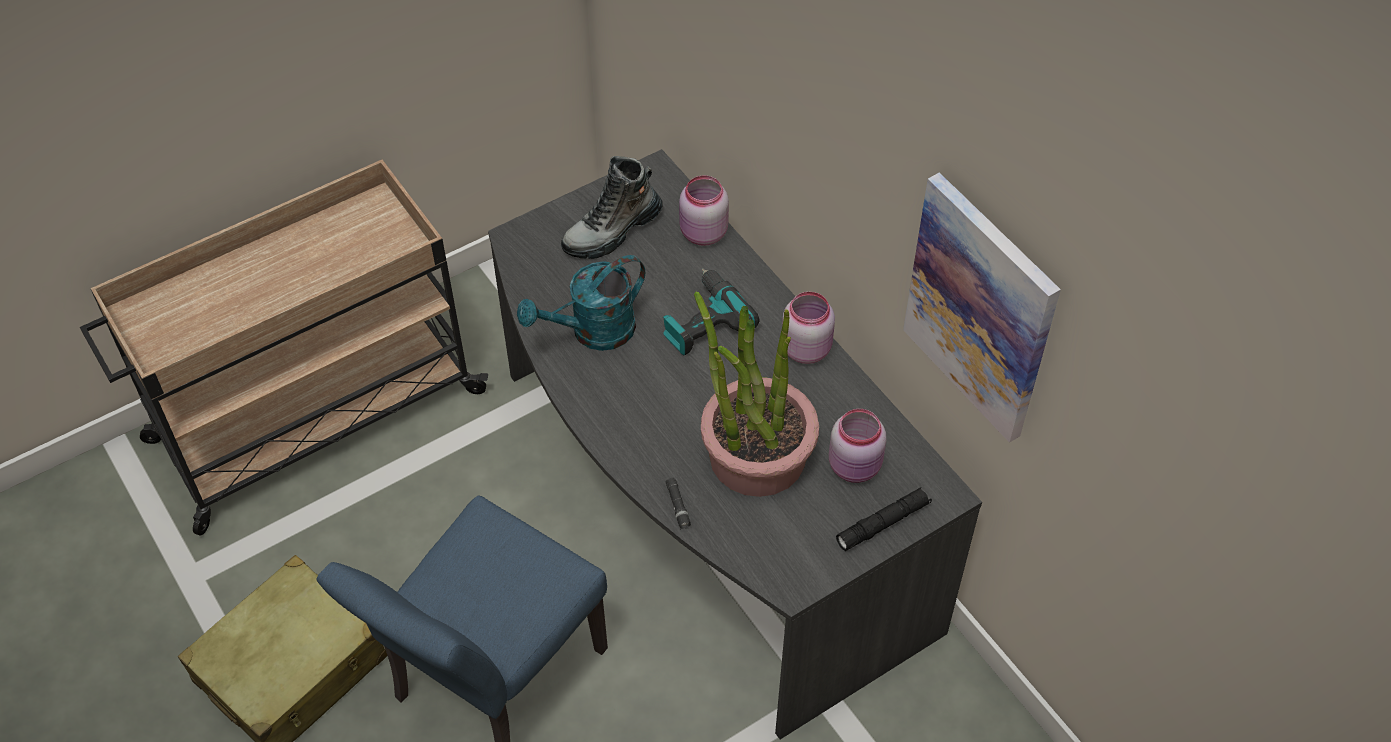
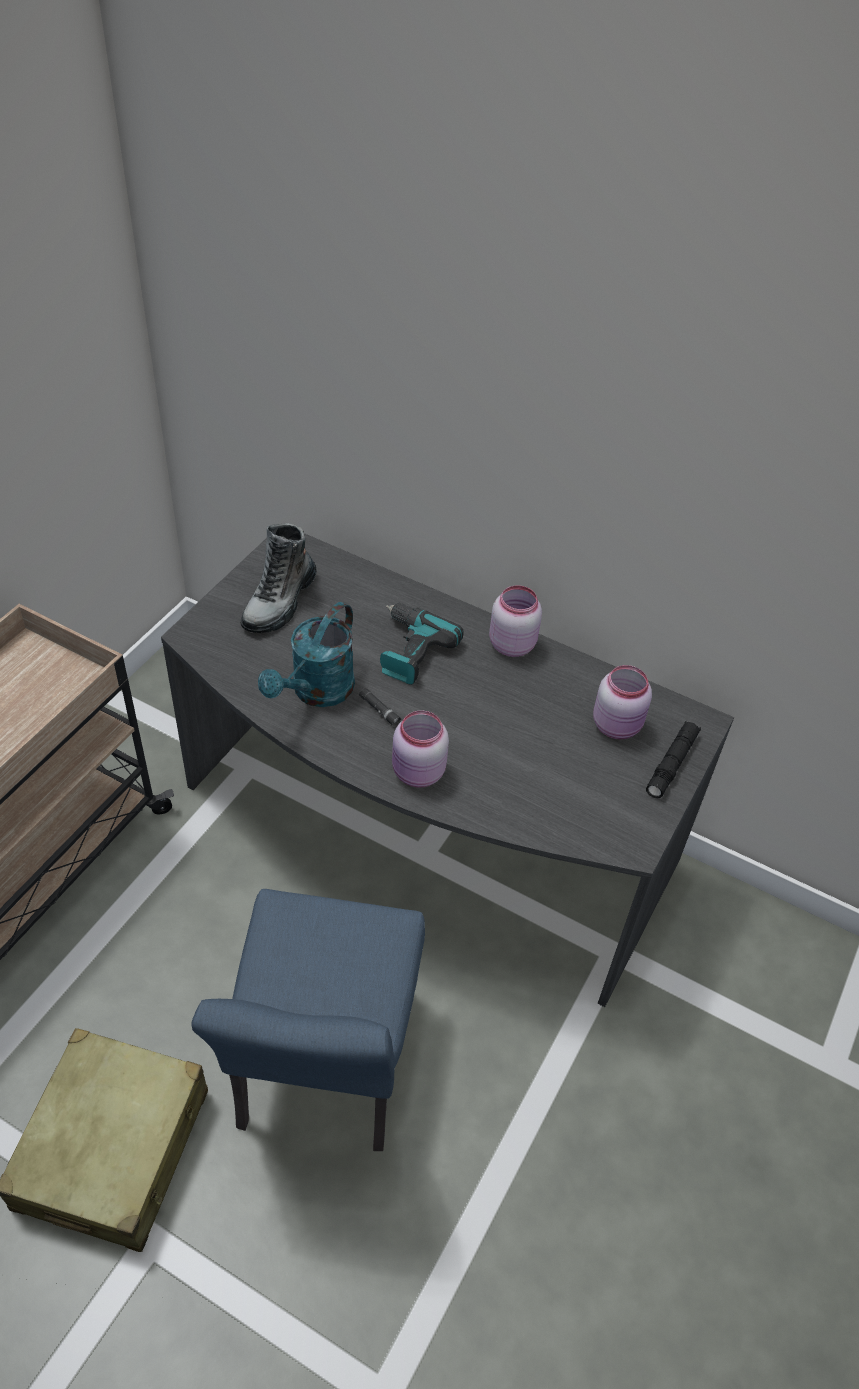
camera: 30 degrees left, 5 degrees down
(678, 506) = (491, 816): black flashlight -> black flashlight (379, 710)
(702, 233) = (362, 580): pink jar -> pink jar (417, 773)
(756, 455) = (529, 746): potted plant -> none
(981, 308) = (733, 523): picture -> none

